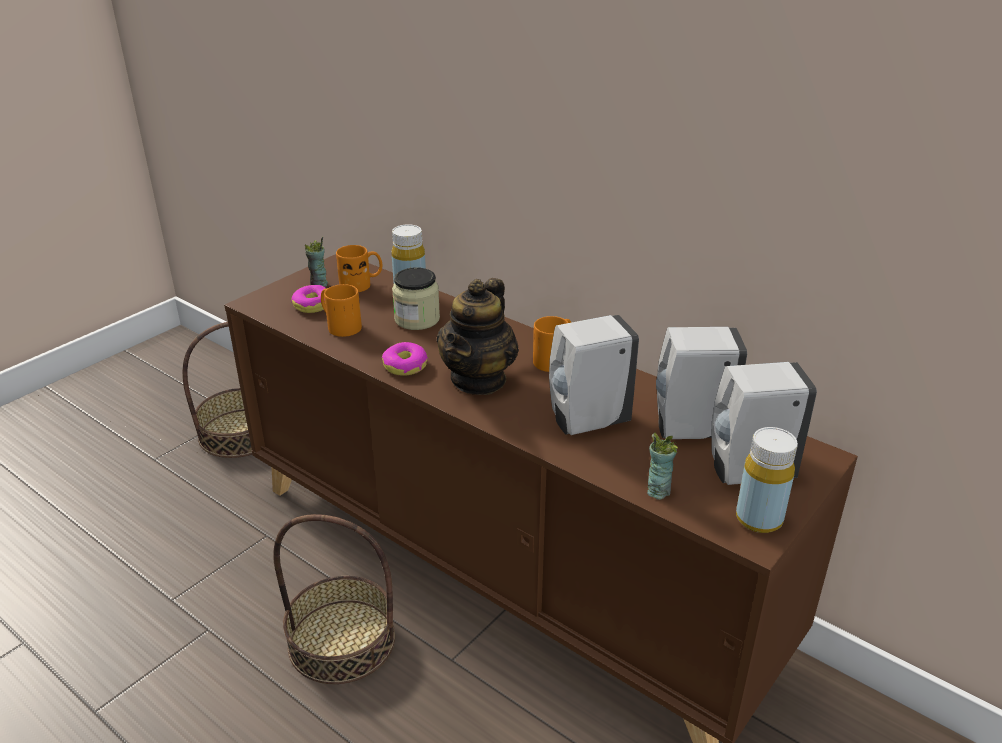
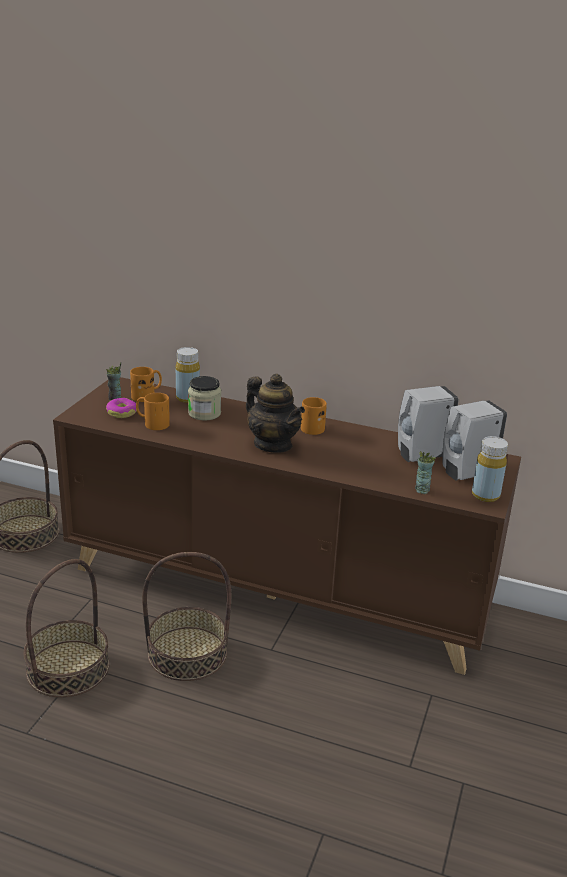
camera: 20 degrees left, 5 degrees down
(190, 628) = (68, 668): none -> basket
(405, 366) = (217, 442): donut -> none
(479, 379) = (273, 444): teapot -> teapot turned 45 degrees counterclockwise
(586, 422) = (357, 459): white soap dispenser -> none

